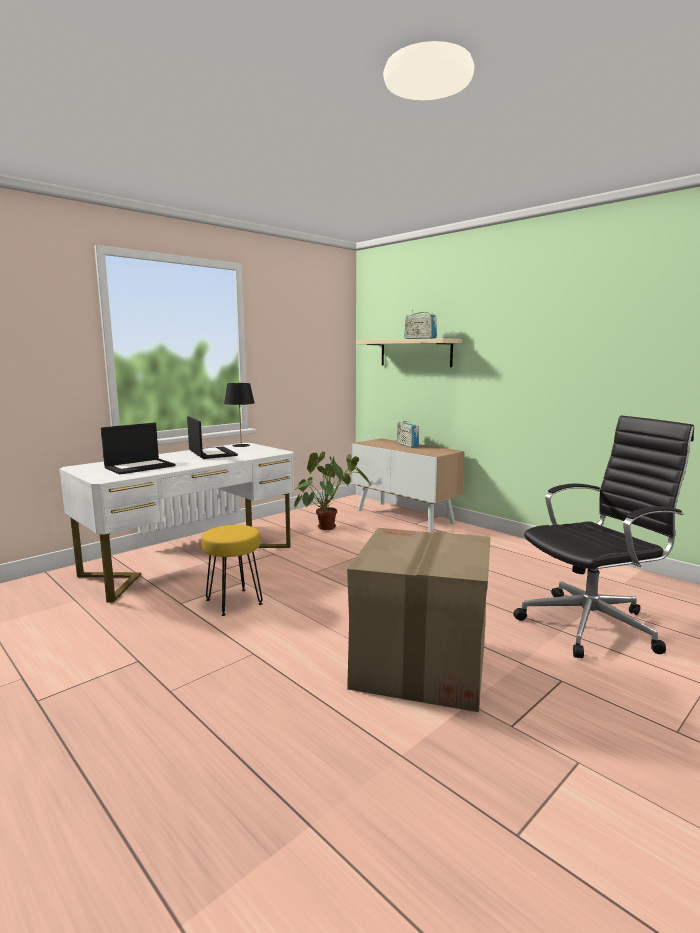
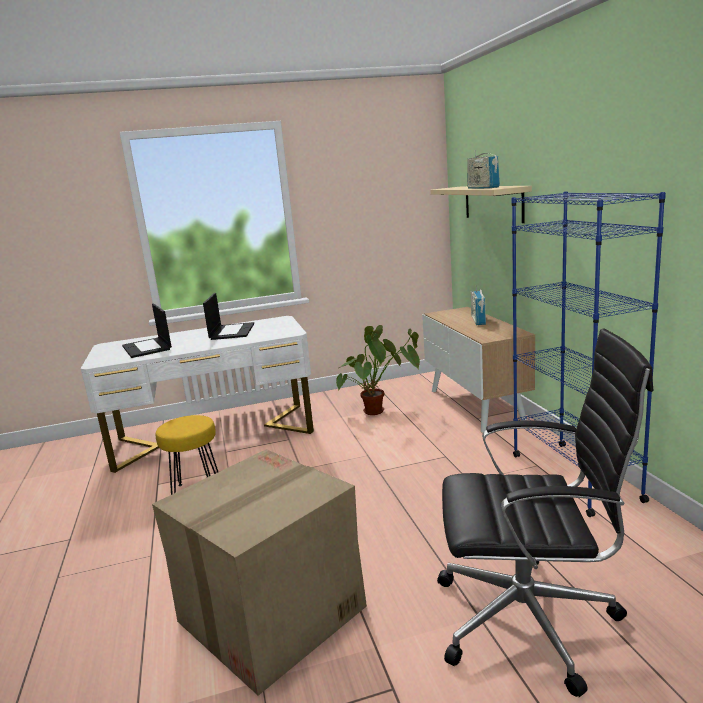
camera: 30 degrees right, 5 degrees up
(140, 466) = (147, 348): laptop -> laptop turned 75 degrees clockwise
(241, 445) = (275, 320): black table lamp -> none
(522, 548) = (574, 476): none -> blue bookcase

